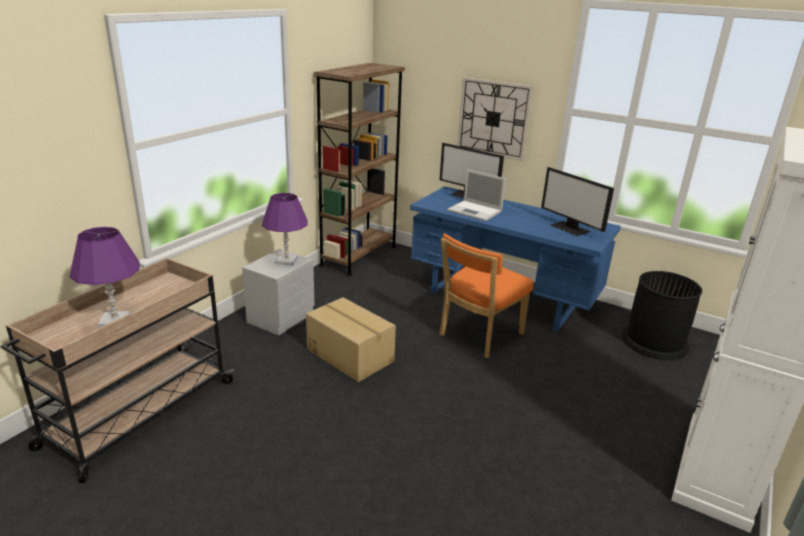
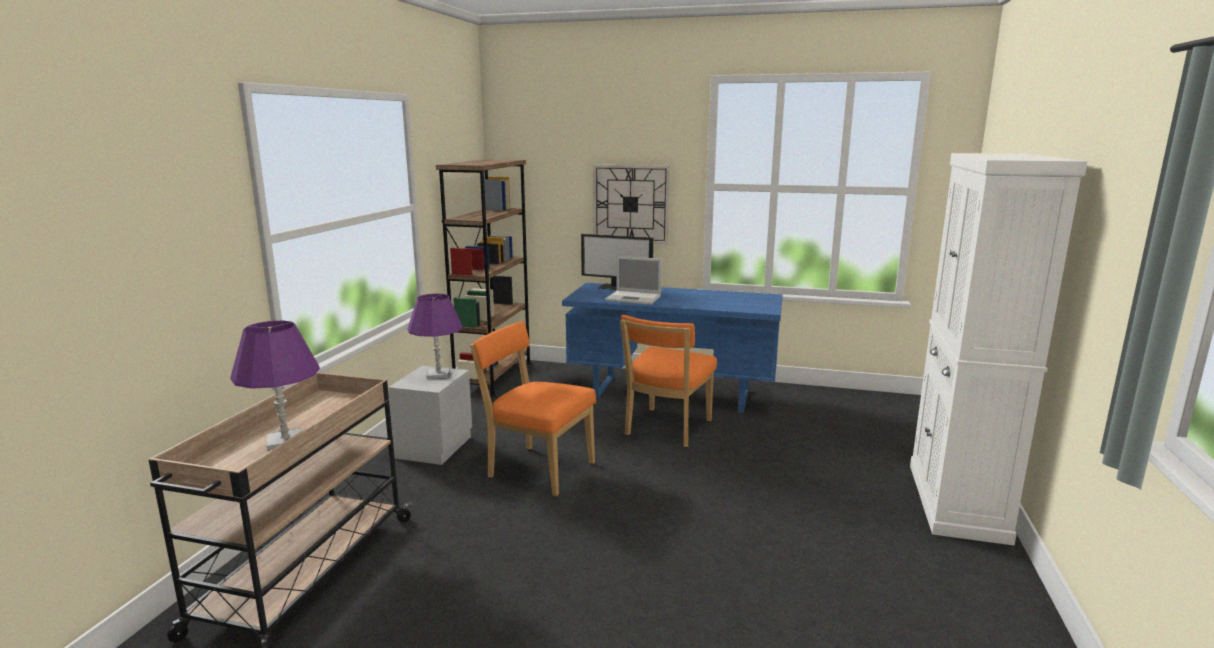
camera: 15 degrees left, 10 degrees down
(350, 355) = (537, 469): cardboard box -> orange chair
(570, 228) = (738, 301): monitor -> none
(654, 341) = (839, 407): black trash can -> none

